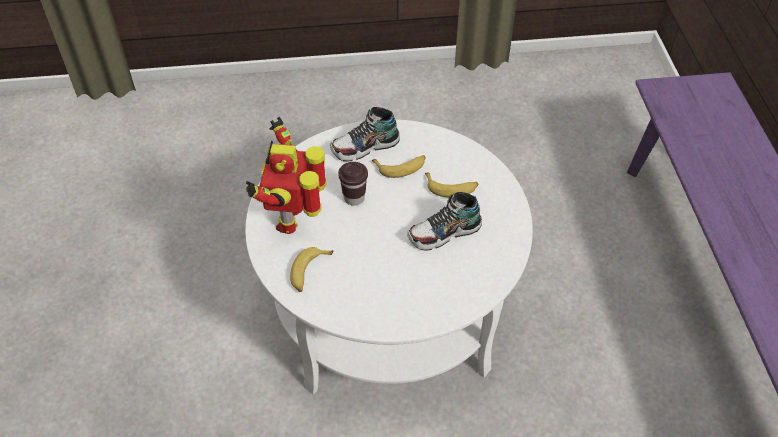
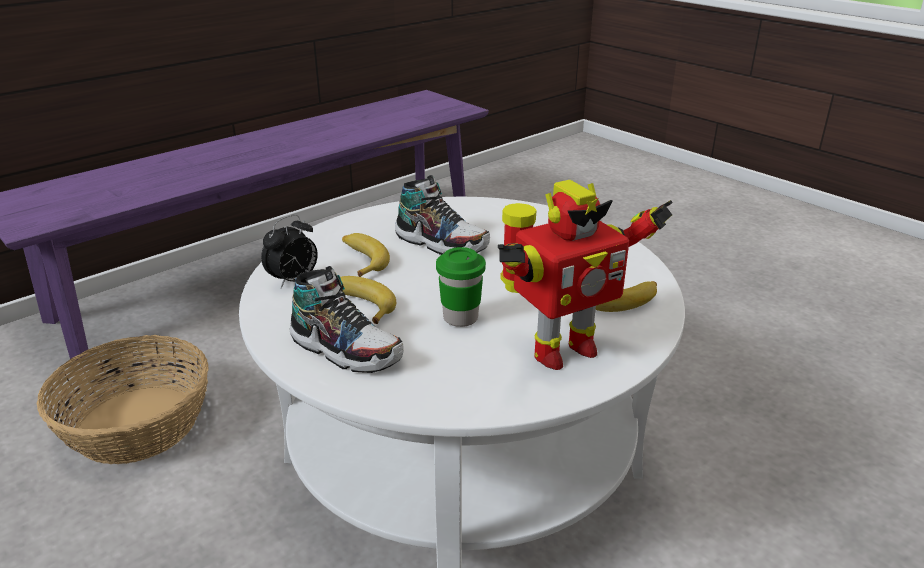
camera: 125 degrees left, 20 degrees down
(354, 198) = (460, 318): brown cup -> green cup
(450, 152) = (294, 281): none -> alarm clock
(537, 183) = (136, 423): none -> basket

